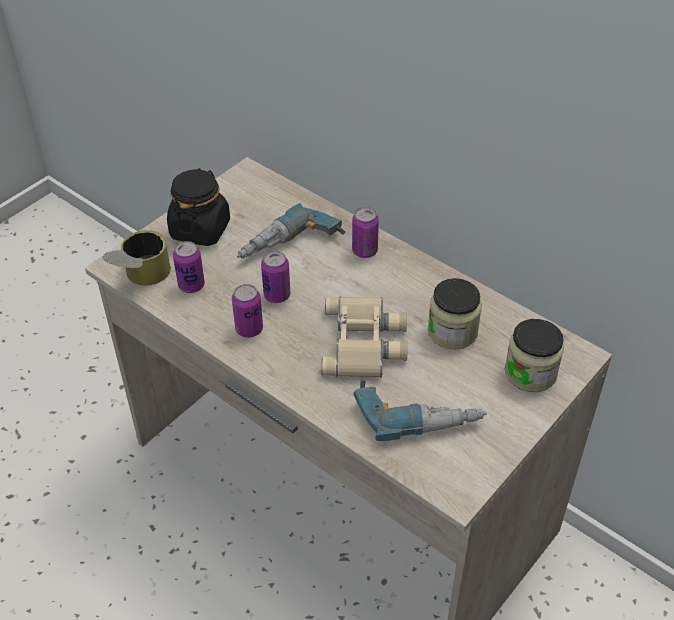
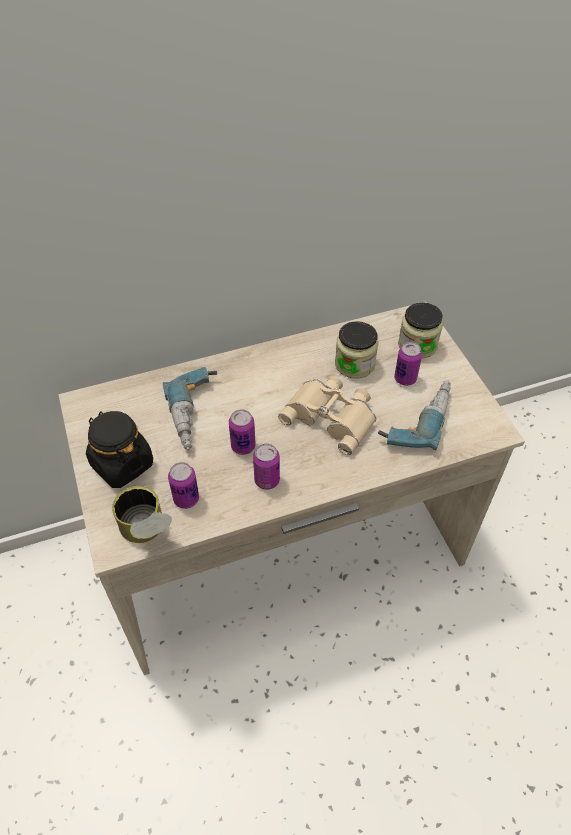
camera: 60 degrees left, 5 degrees up
(364, 251) = (237, 372): can -> can (405, 378)

